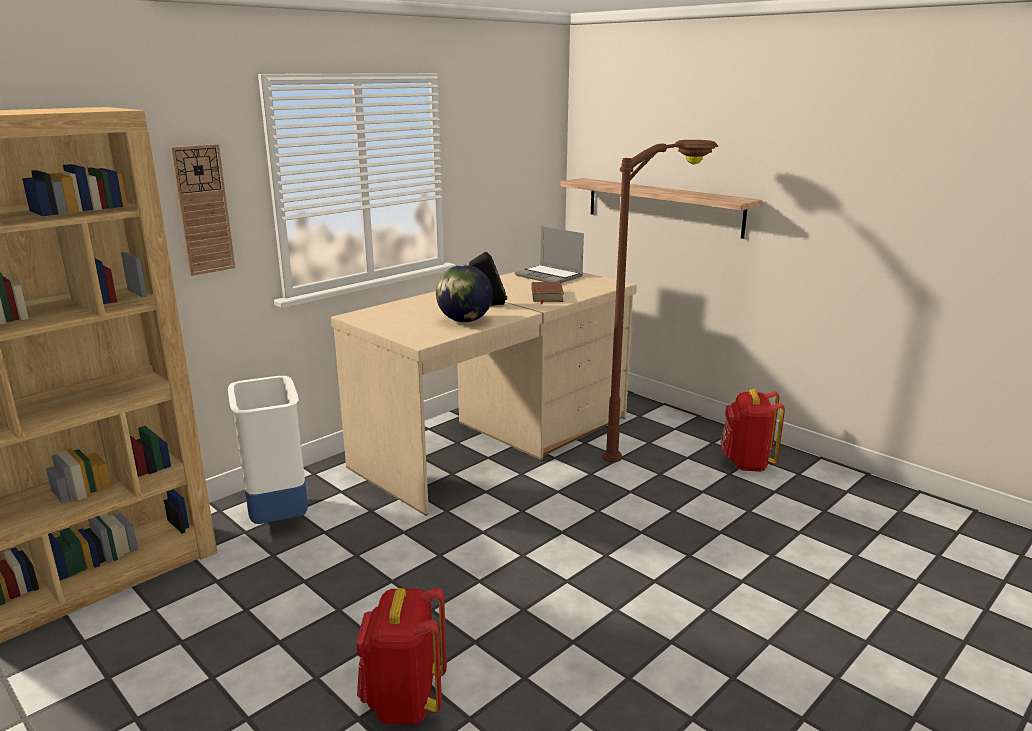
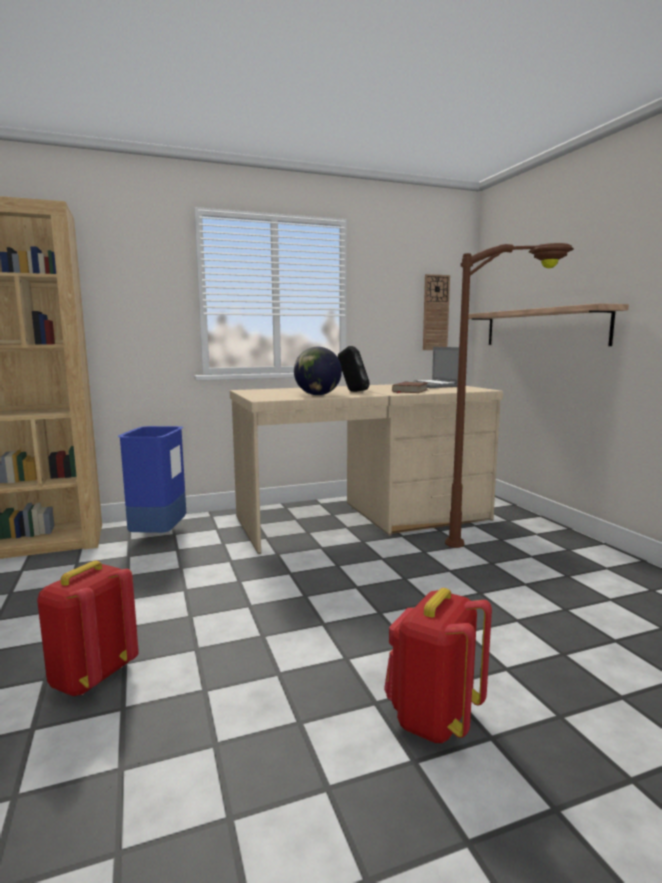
camera: 25 degrees right, 10 degrees down
(203, 210) = (142, 299): wall clock -> wall clock (435, 313)
(279, 517) = (159, 535): white trash can -> blue trash can
(746, 463) = (594, 571): red backpack -> red backpack (433, 718)

